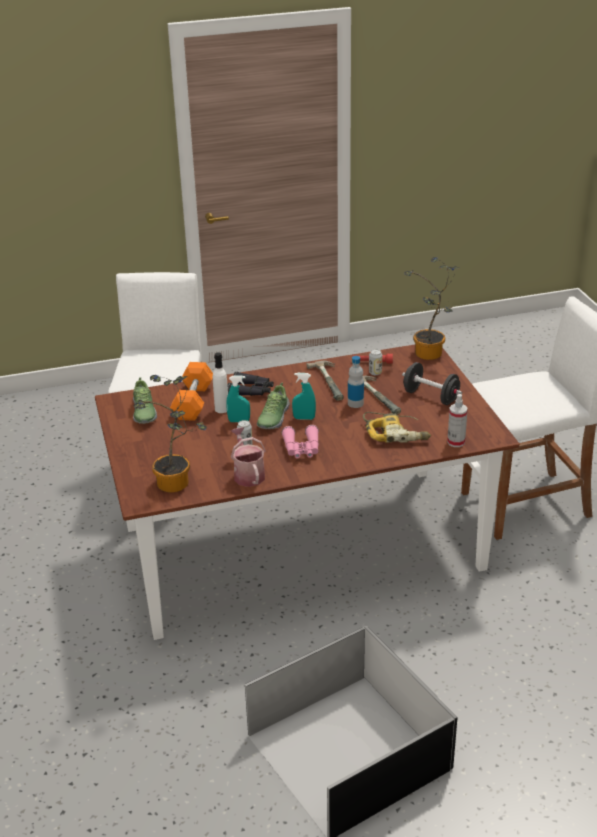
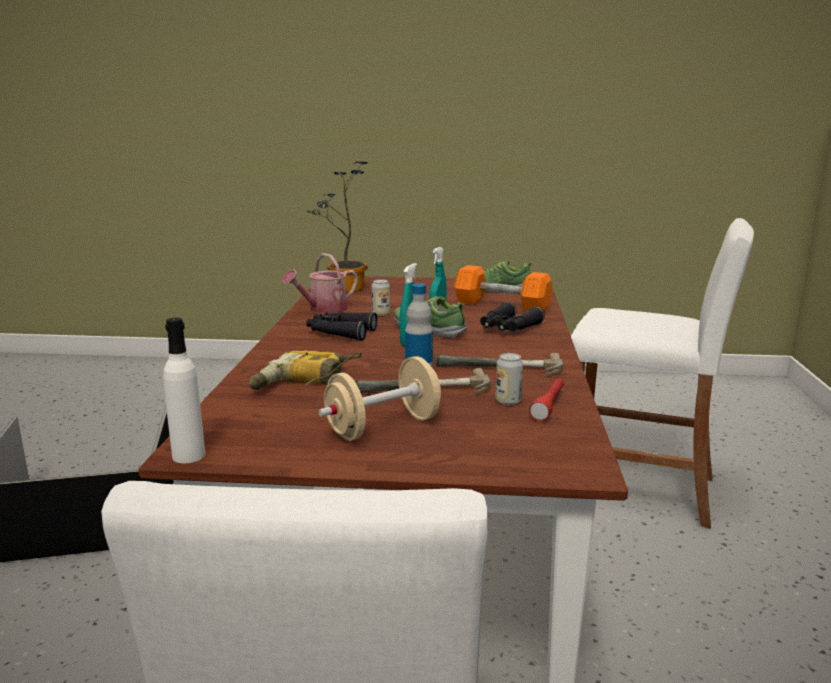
camera: 110 degrees right, 15 degrees down
(221, 409) = (473, 313): white bottle -> white bottle (188, 455)
(247, 474) = (323, 309): watering can -> watering can turned 135 degrees clockwise
(301, 449) = (340, 333): pink binoculars -> black binoculars
(430, 355) = (550, 462): potted plant -> none
(431, 396) = (383, 427): black dumbbell -> beige dumbbell
(456, 442) = (222, 415): spray bottle -> none

